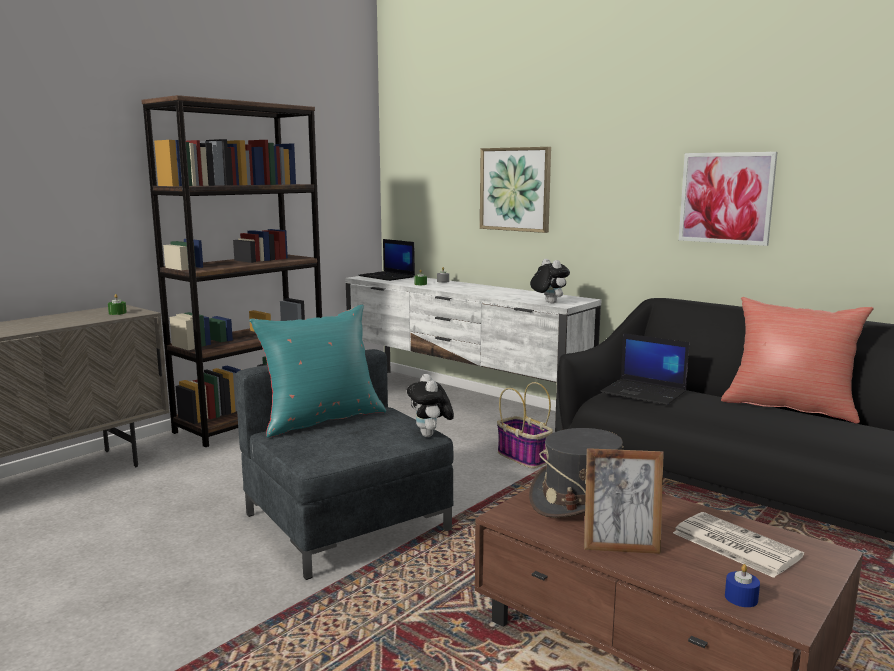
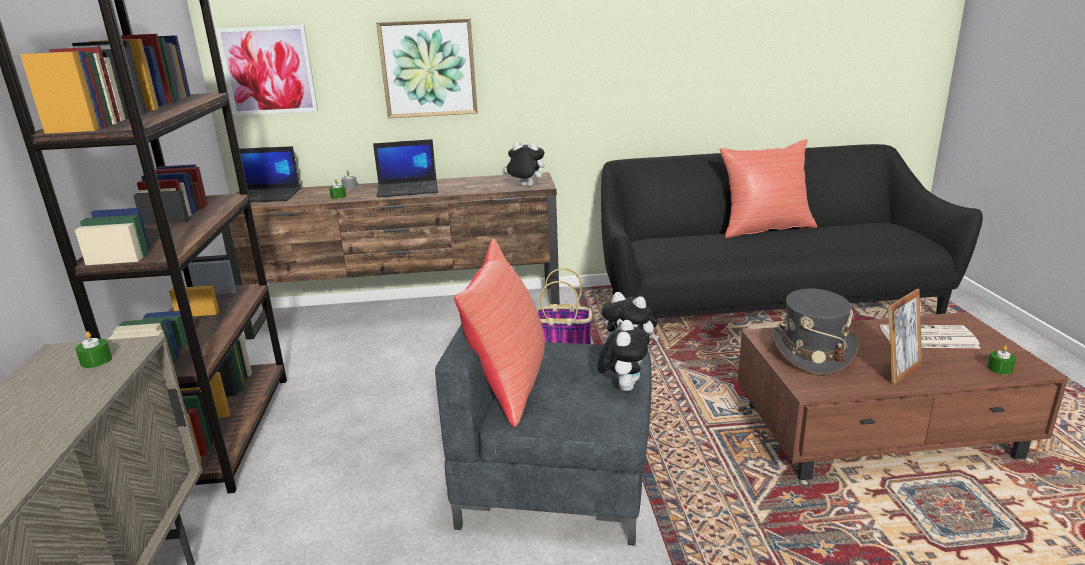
camera: 45 degrees left, 10 degrees up
(321, 419) = (509, 383): turquoise pillow -> red pillow
(371, 448) = (623, 386): none -> plush toy
(461, 401) = (409, 313): white tv stand -> brown tv stand
(645, 392) = (674, 248): laptop -> laptop (408, 189)
(726, 198) = (660, 61): picture -> picture (268, 70)
(741, 598) = (1000, 369): blue candle -> green candle

